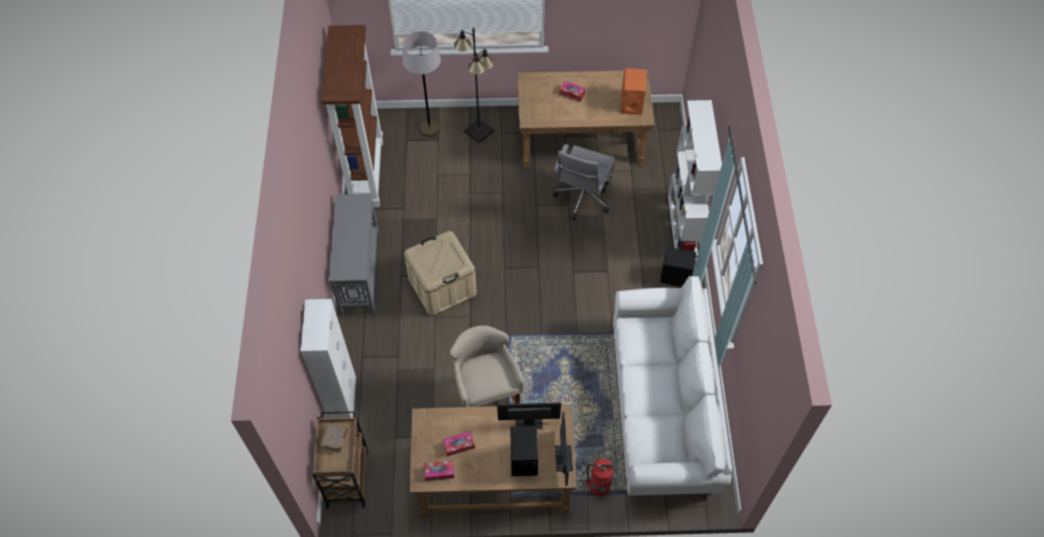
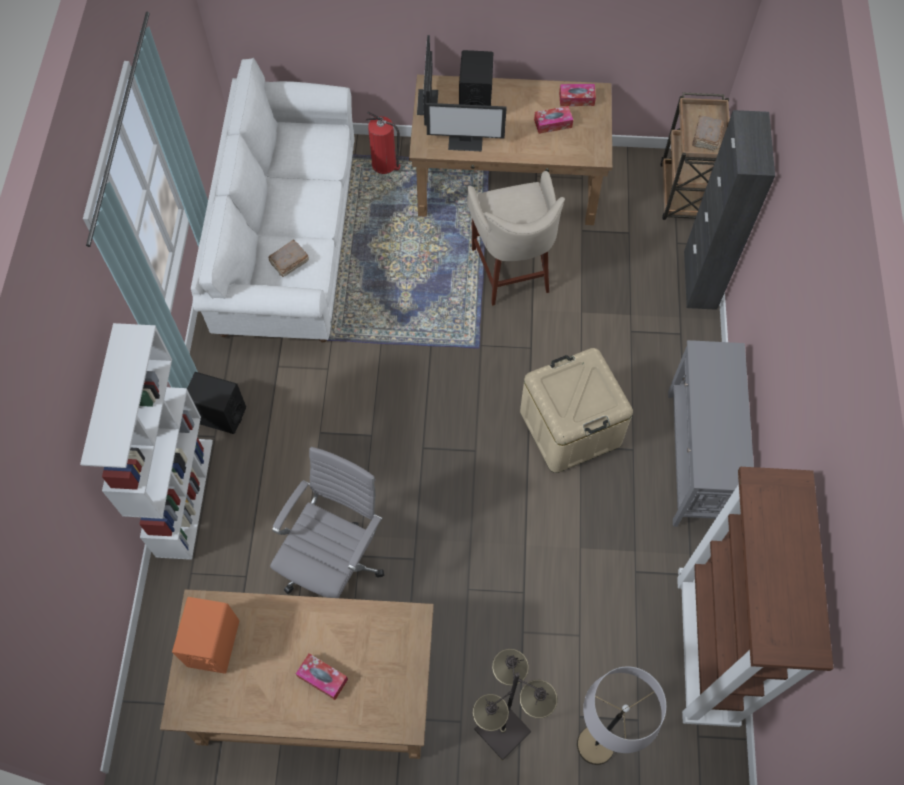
camera: 175 degrees left, 5 degrees up
(343, 400) = (700, 280): white cabinet -> black cabinet
(648, 339) = (289, 262): none -> brown book

